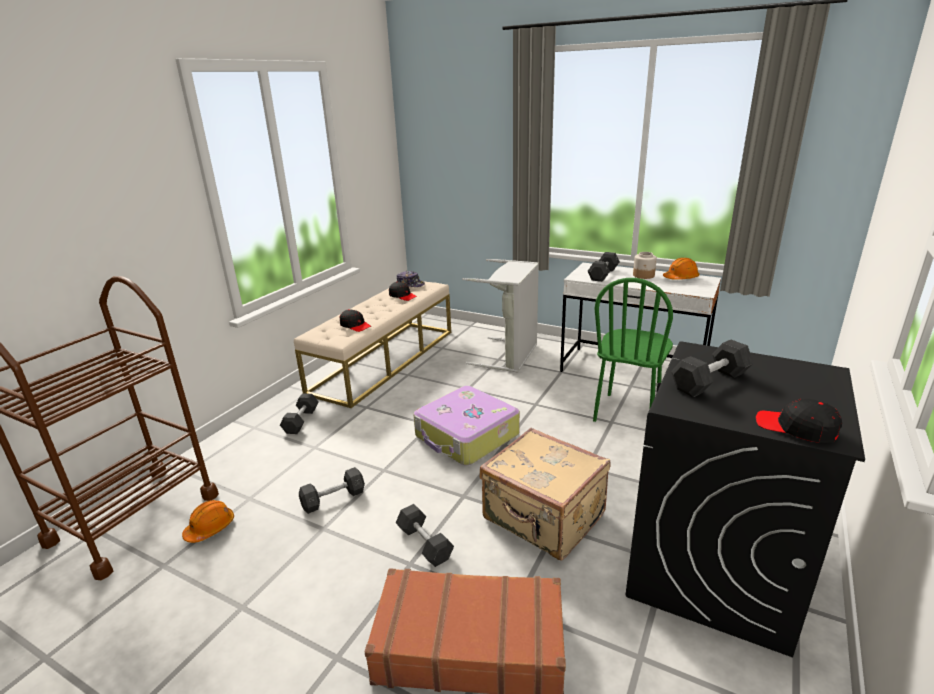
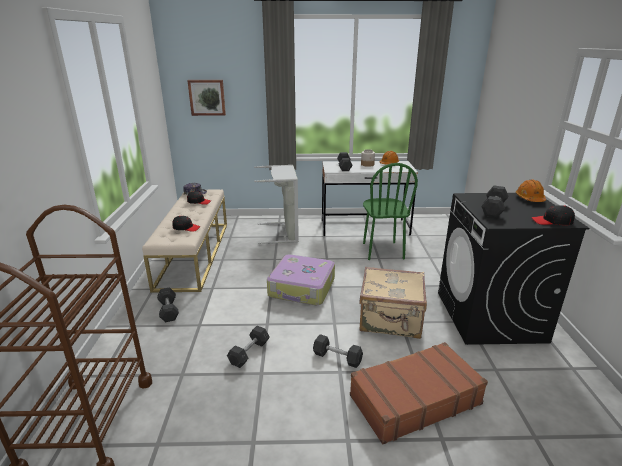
camera: 30 degrees left, 0 degrees up
(210, 528) = (170, 404): orange hard hat -> orange hard hat (529, 199)
(446, 162) = (207, 97): none -> picture

